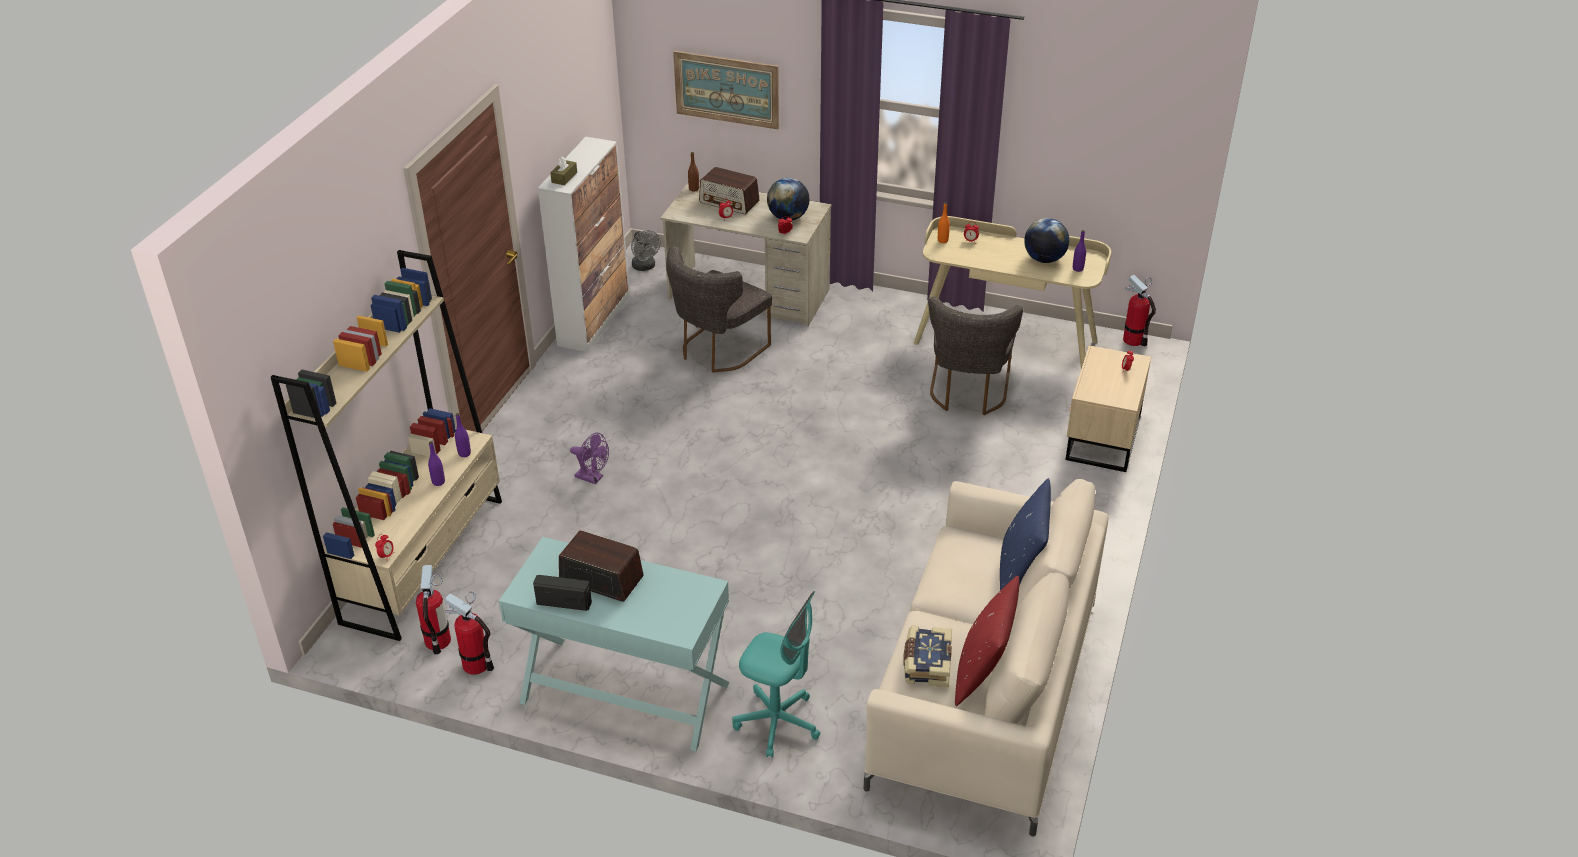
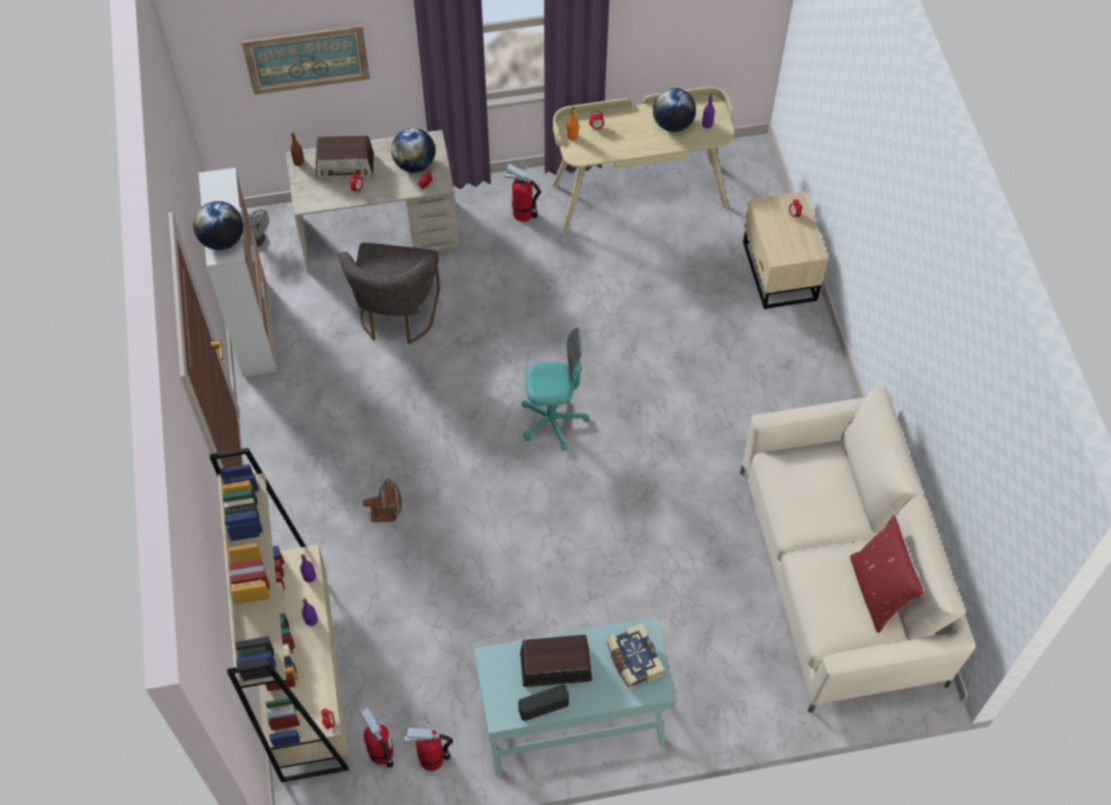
camera: 30 degrees left, 20 degrees up
(564, 177) = (222, 240): brown tissue box -> globe
(593, 478) = (388, 515): purple fan -> brown fan
(777, 723) = (708, 686): turquoise office chair -> turquoise office chair (553, 421)
(926, 664) = (833, 605): book -> book (633, 661)
(968, 393) = (643, 269): grey chair -> none
(1020, 572) = (846, 478): blue pillow -> none
(1133, 340) = (741, 147): fire extinguisher -> fire extinguisher (523, 213)

